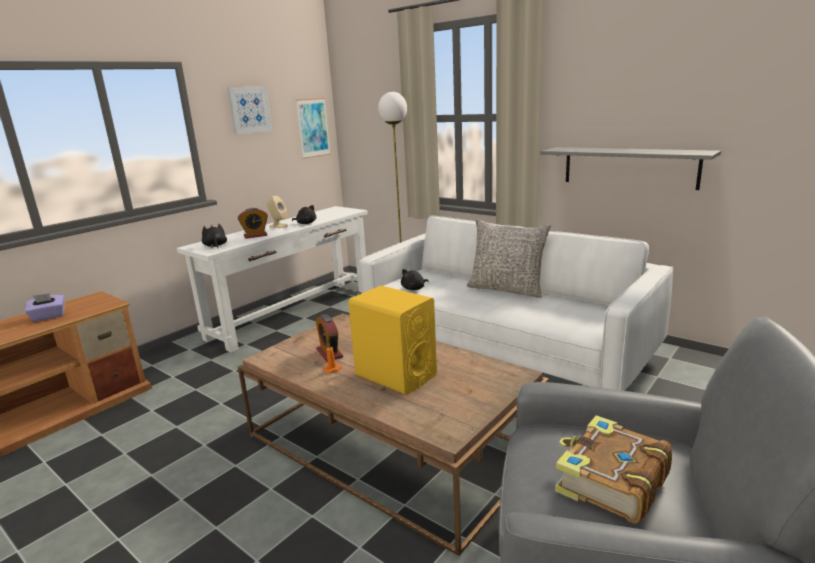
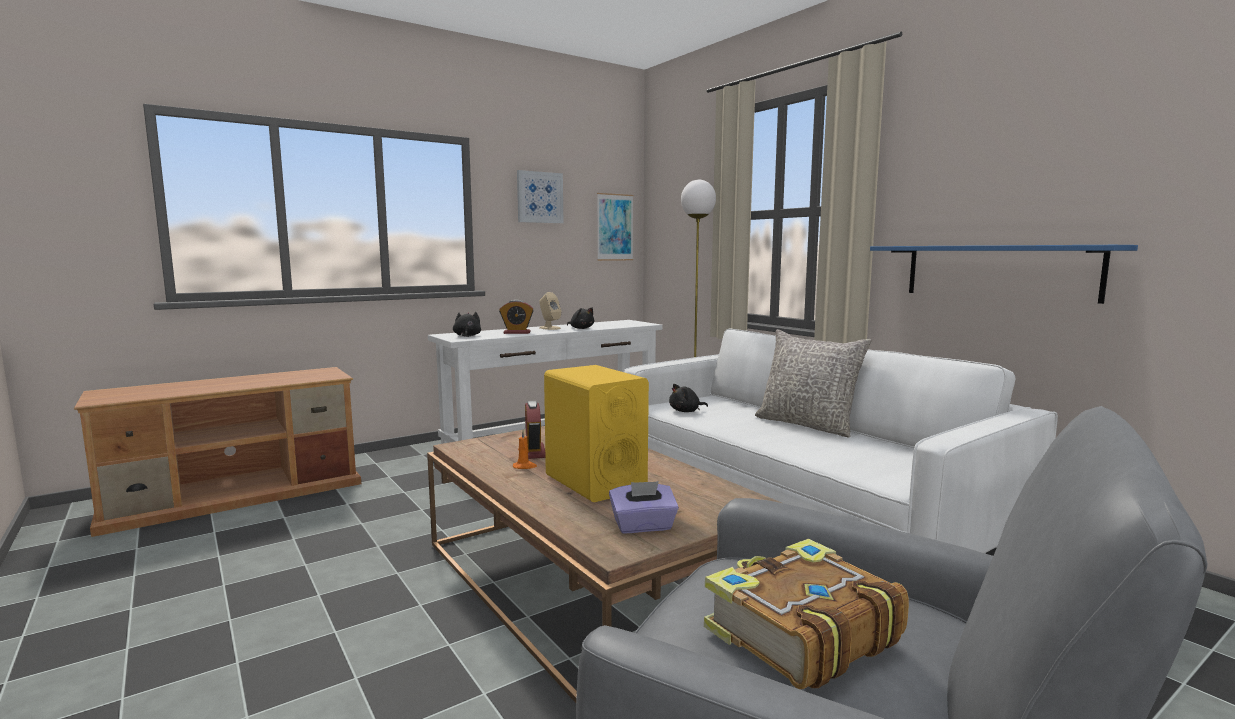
camera: 15 degrees right, 10 degrees down
(48, 317) = (268, 379): purple tissue box -> purple tissue box (643, 526)
(629, 167) = (998, 271): grey shelf -> blue shelf

